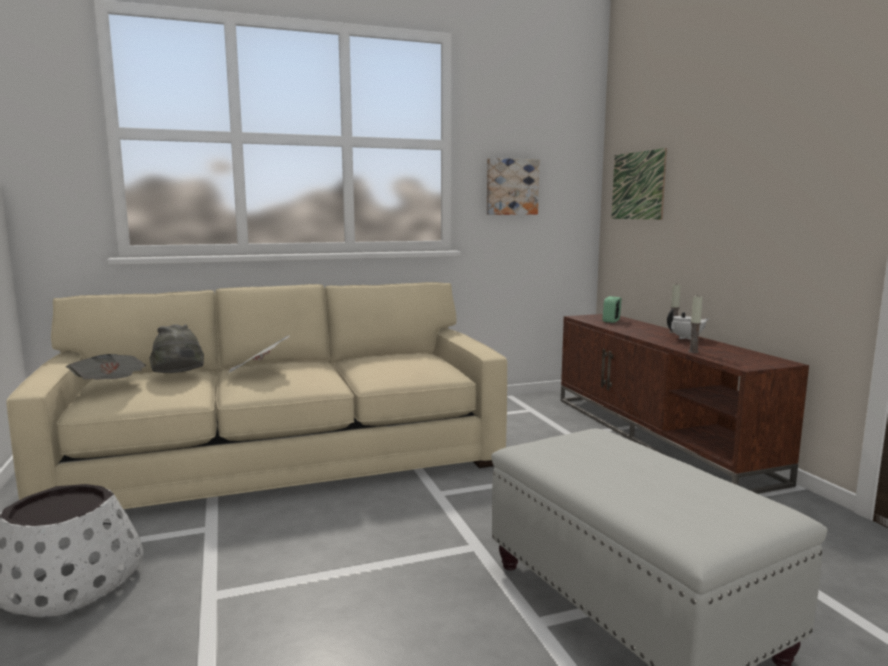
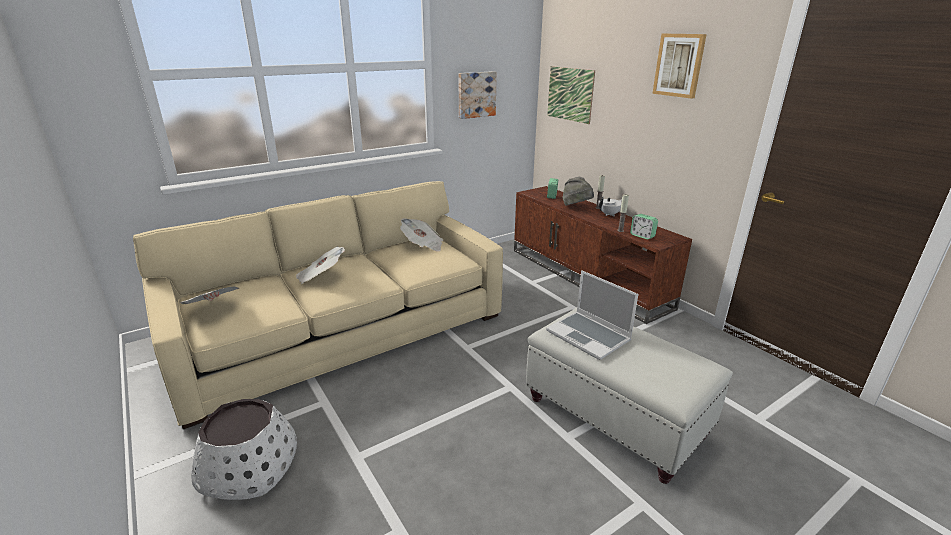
camera: 15 degrees left, 15 degrees up
(179, 376) = (261, 289): grey hat -> grey hat (576, 207)
(407, 356) = (423, 245): none -> newspaper
(585, 458) = (589, 336): none -> laptop
(725, 358) = (642, 236): none -> alarm clock
(772, 115) = (679, 65): none -> picture

